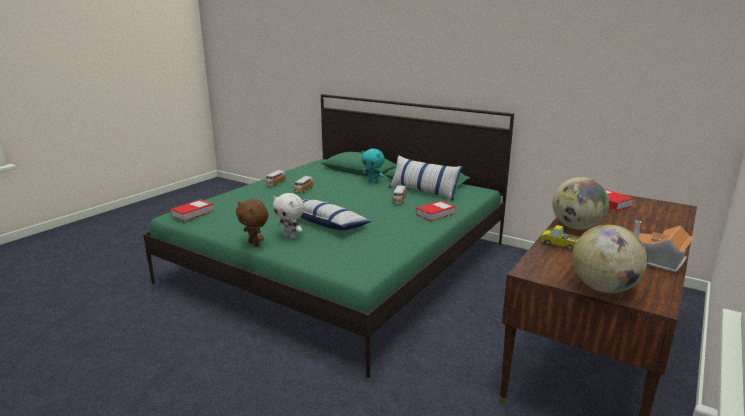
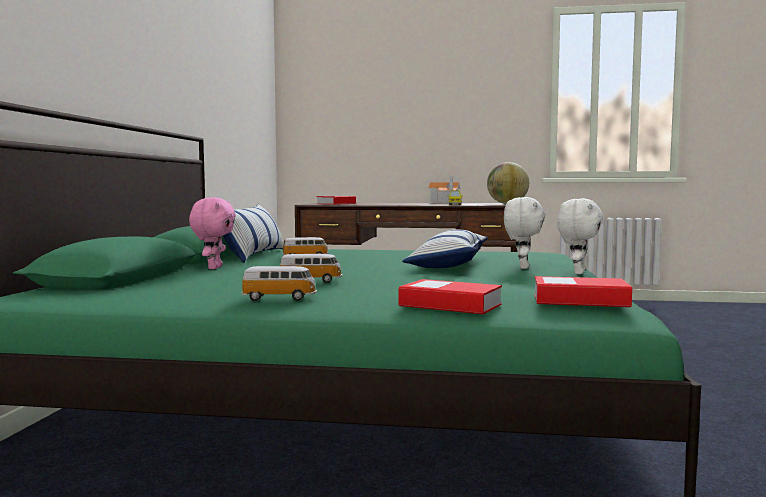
camera: 115 degrees left, 15 degrees down
(255, 244) = (577, 272): brown plush toy -> white plush toy
(373, 182) = (213, 268): turquoise plush toy -> pink plush toy
(435, 214) = (343, 250): book -> book (450, 305)
(576, 227) = (411, 204): globe -> none

